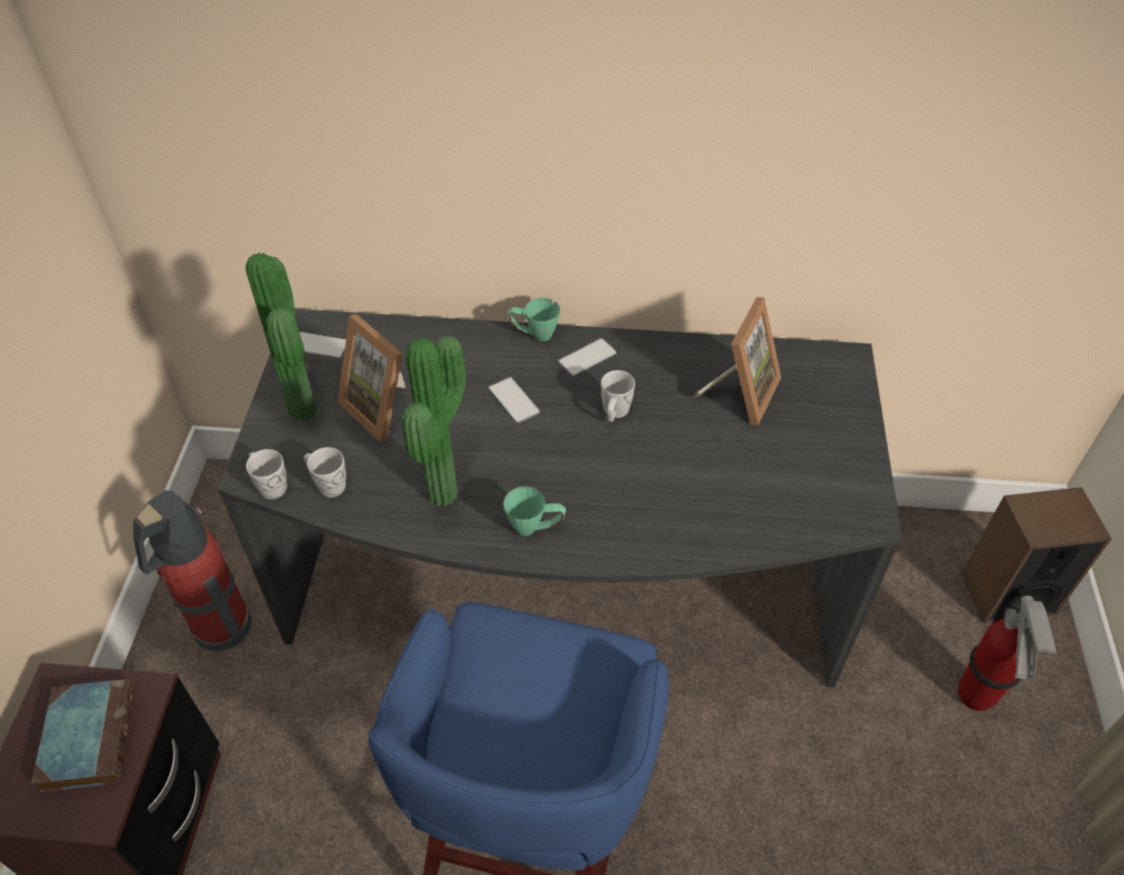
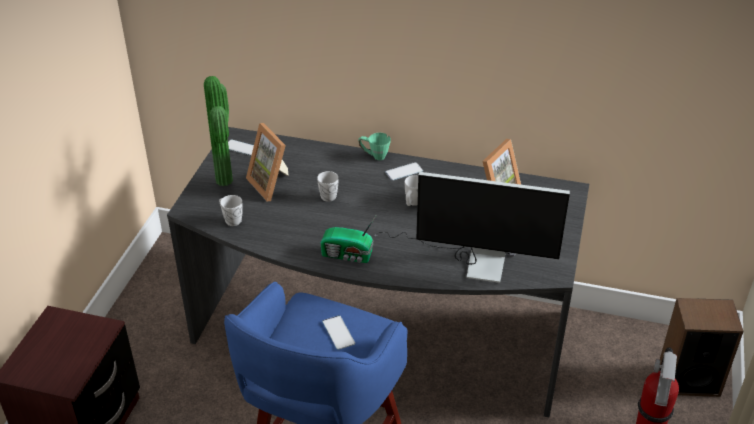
camera: 10 degrees right, 10 degrees down
(89, 736) = (69, 344): book -> none
(219, 627) = (151, 328): fire extinguisher -> none
(270, 485) = (197, 216): white mug -> white mug (326, 195)
(448, 495) = (301, 233): potted plant -> none
(513, 400) = (352, 189): phone -> phone (338, 332)
(535, 528) = (348, 255): green mug -> radio
(734, 511) = (471, 261): none -> monitor

